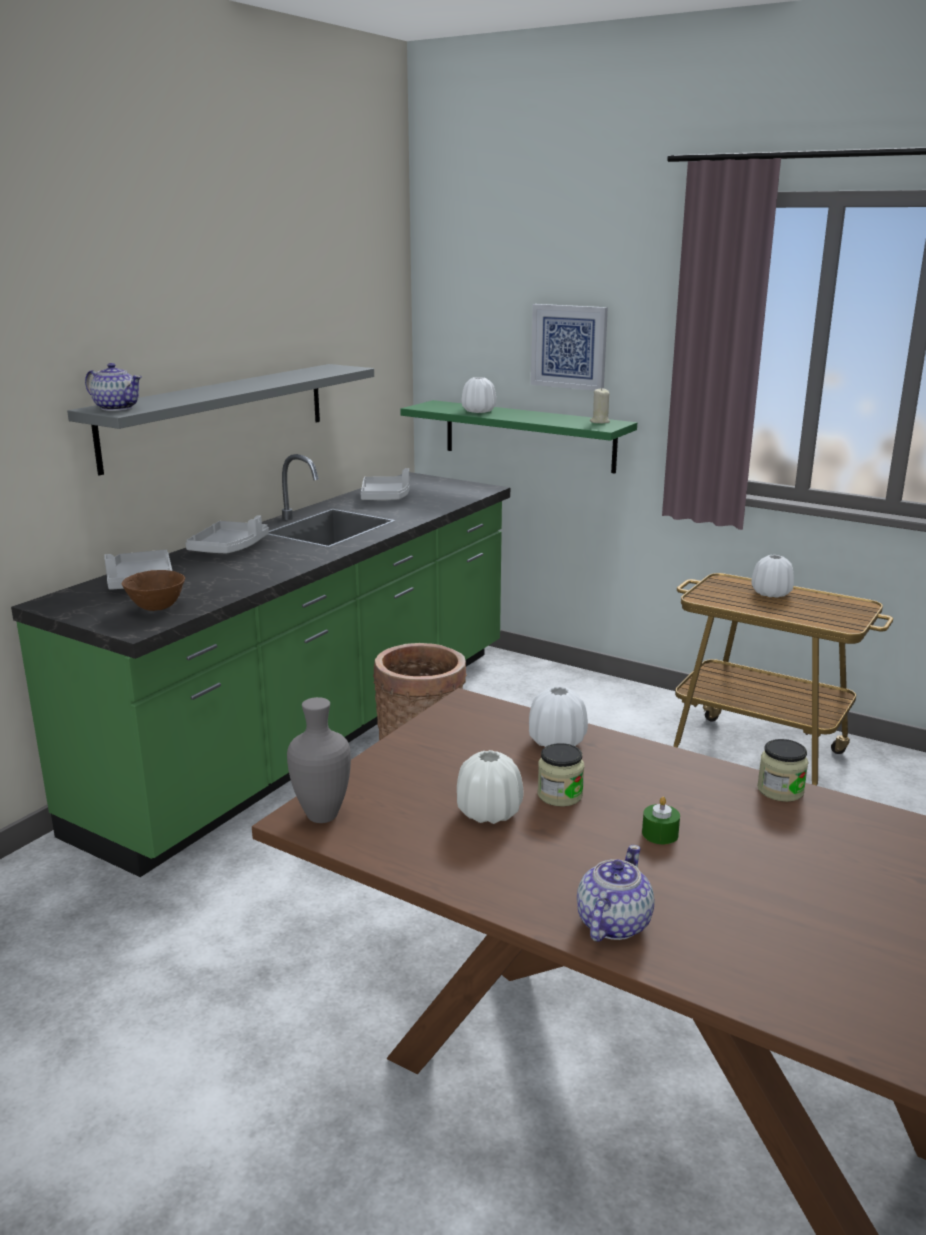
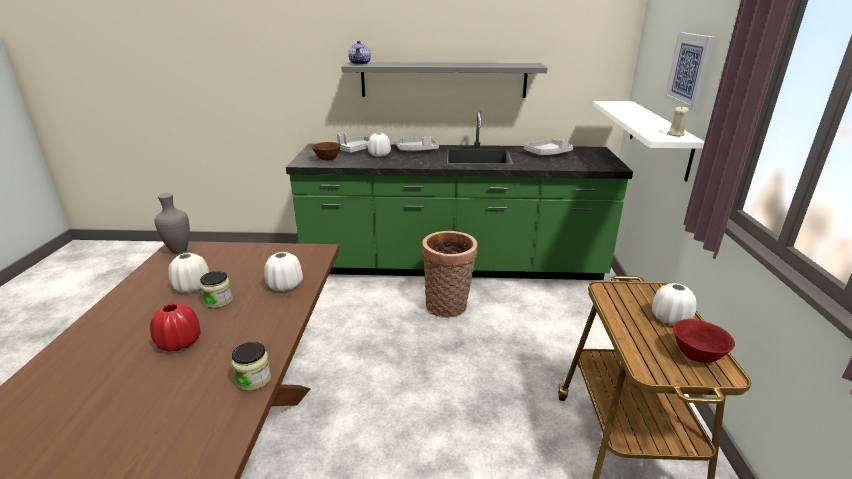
camera: 60 degrees right, 5 degrees up
(478, 411) = (626, 111): white vase -> white vase (379, 155)
(528, 436) = (659, 138): green shelf -> white shelf
(612, 924) = (77, 347): teapot -> none
(660, 834) = (179, 342): green candle -> red vase
(832, 605) = (696, 356): none -> red bowl

